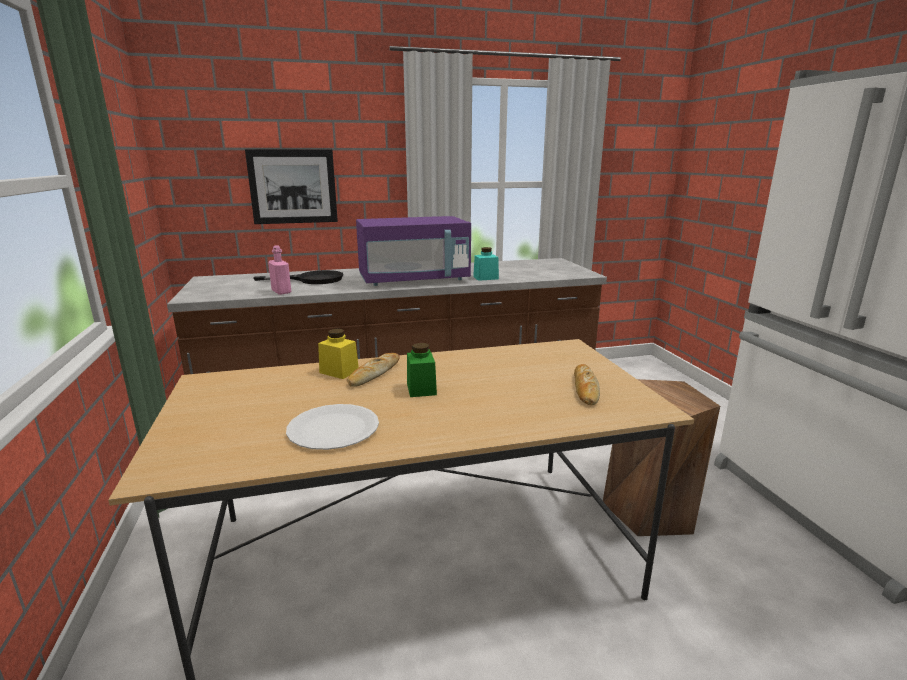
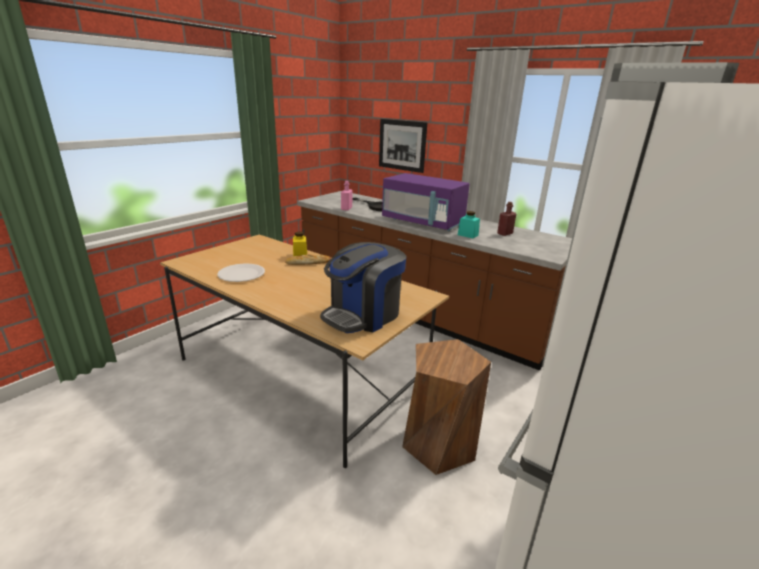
camera: 50 degrees right, 5 degrees up
(421, 389) = (304, 277): green jar -> none
(504, 268) = (504, 233): none -> red bottle
(585, 388) = (363, 315): bread -> coffee machine

